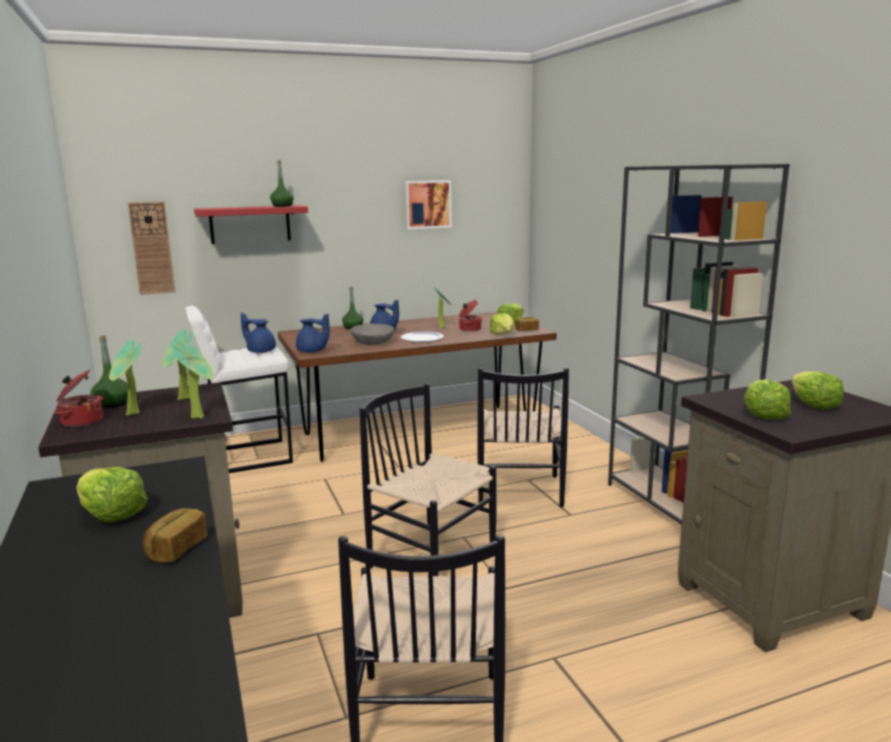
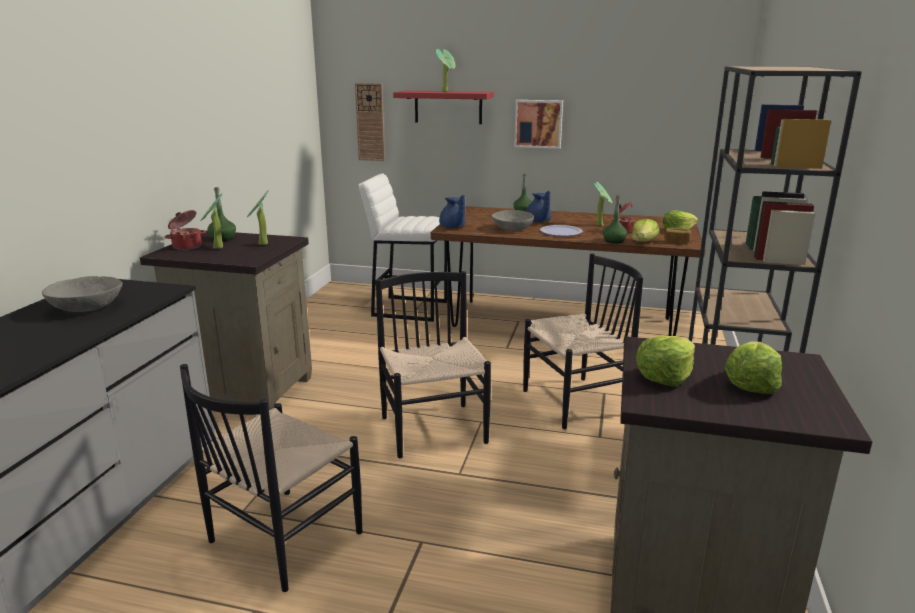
camera: 35 degrees right, 5 degrees up
(111, 514) = (87, 307): lettuce -> grey bowl
(175, 549) = (69, 336): bread -> none
(200, 416) = (246, 259): potted plant -> potted plant (446, 91)
(260, 351) = (423, 220): blue teapot -> none
(282, 206) = (469, 92): green bottle -> green bottle (614, 241)
(427, 204) = (621, 96): picture -> picture (538, 123)
(519, 493) = (578, 402): black chair -> black chair turned 150 degrees counterclockwise

